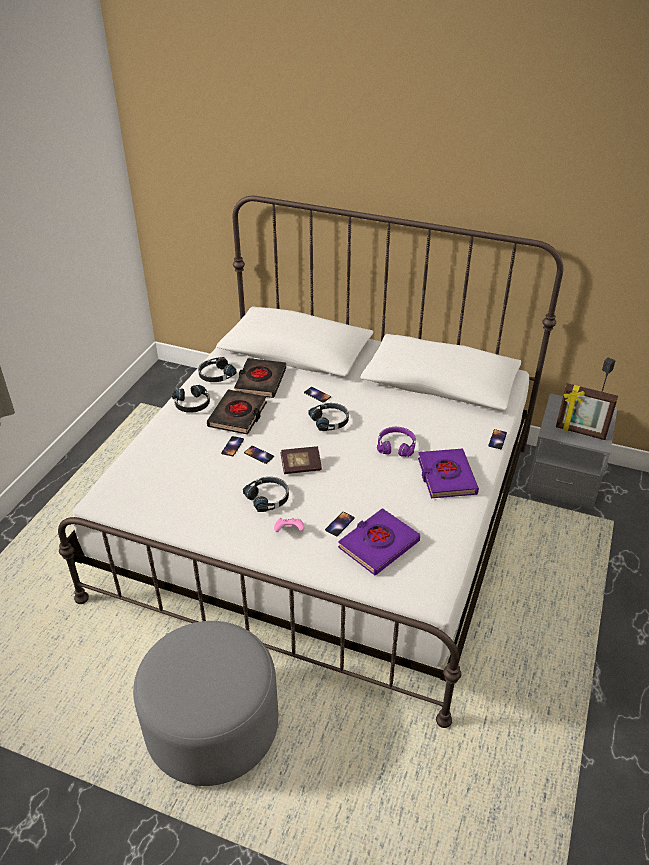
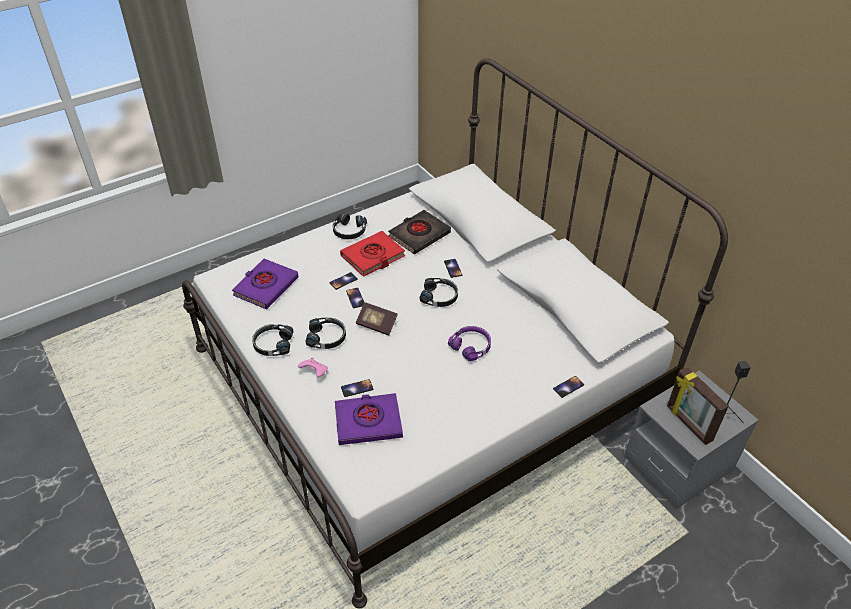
camera: 35 degrees right, 5 degrees up
(213, 726) = (202, 493): grey ottoman -> none
(216, 375) = (390, 213): black headphones -> black headphones (273, 344)
(238, 415) = (373, 257): black book -> red book
(446, 477) = (484, 396): purple book -> purple book (266, 287)

